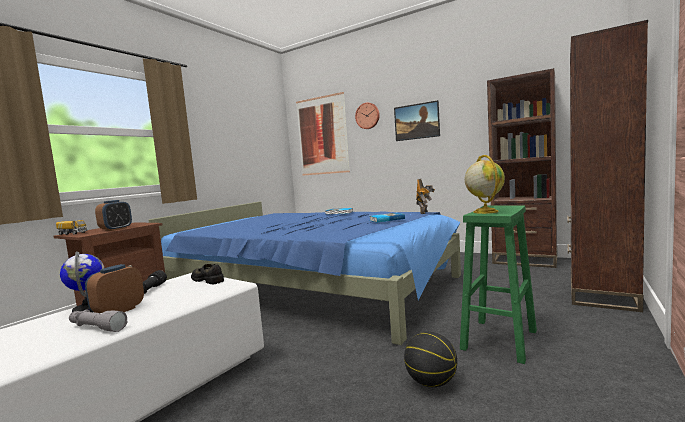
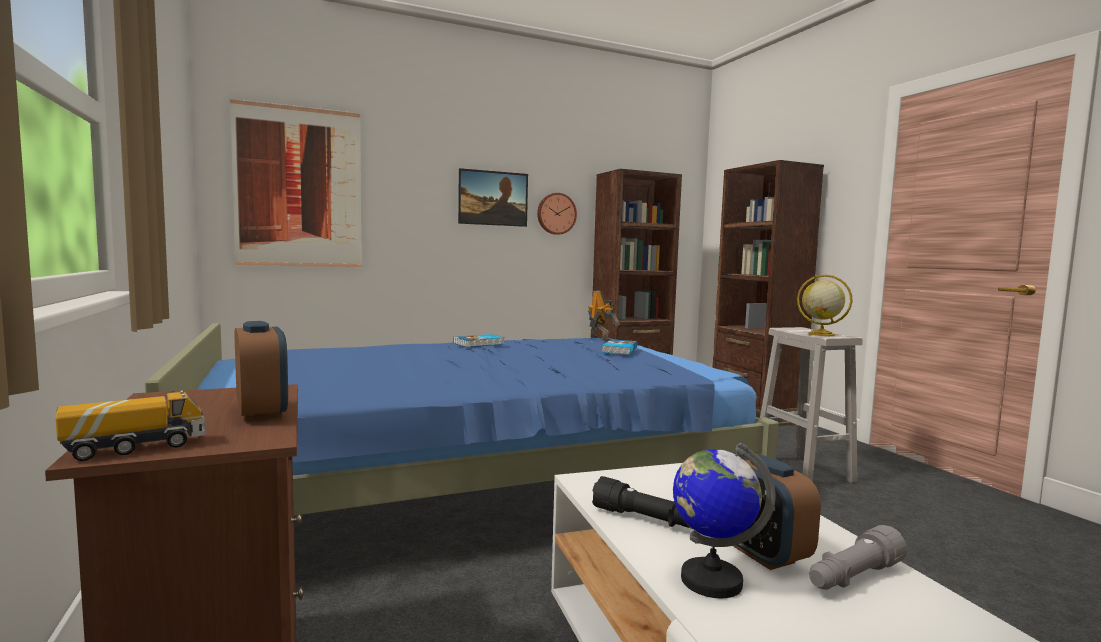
camera: 55 degrees left, 0 degrees up
(208, 280) = (648, 475): black shoe -> none
(367, 116) = (408, 170): wall clock -> wall clock (556, 213)
(431, 383) = (864, 522): basketball -> none
(499, 340) = (804, 472): green stool -> white stool

